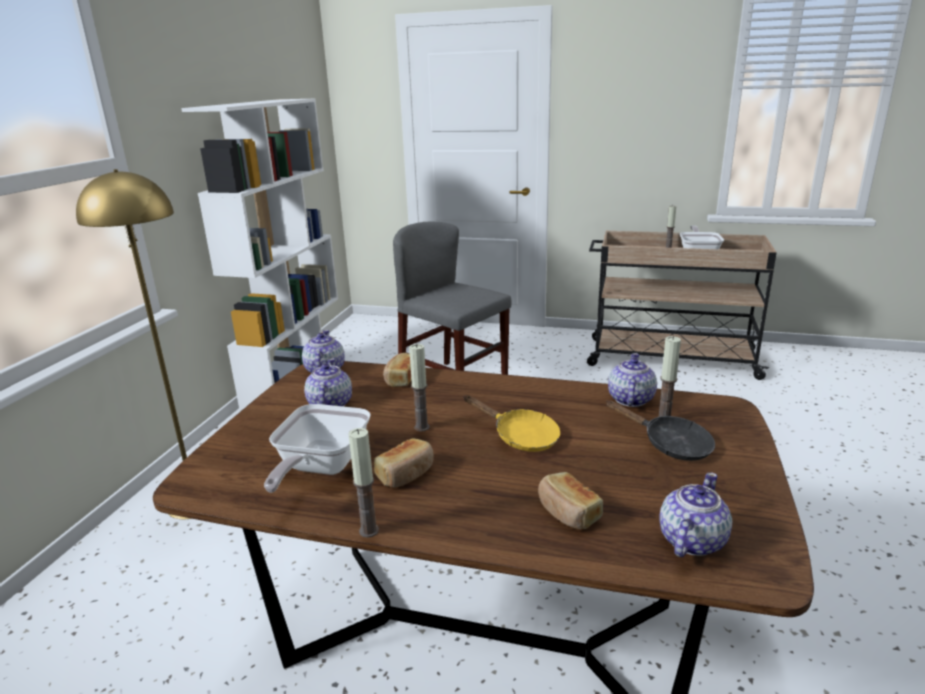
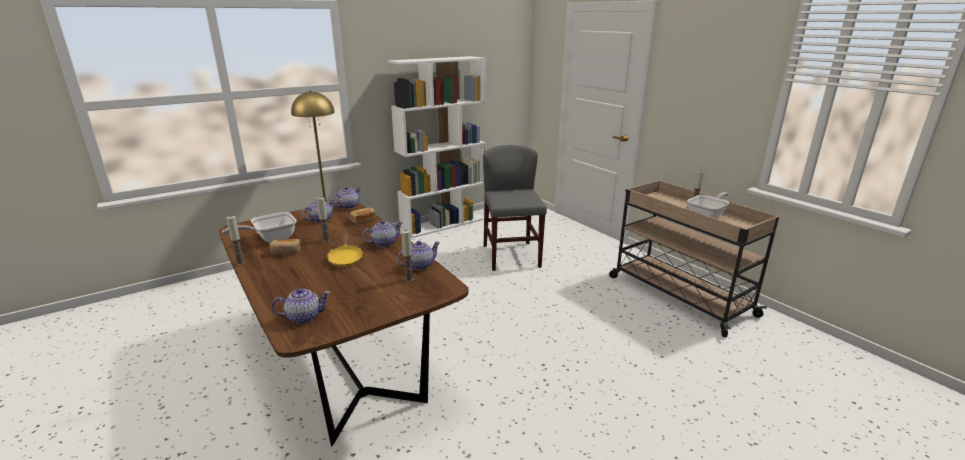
camera: 40 degrees right, 0 degrees up
(513, 394) = (383, 243): none -> teapot
(568, 512) = (295, 288): bread -> none
(670, 444) = (385, 288): black frying pan -> none

